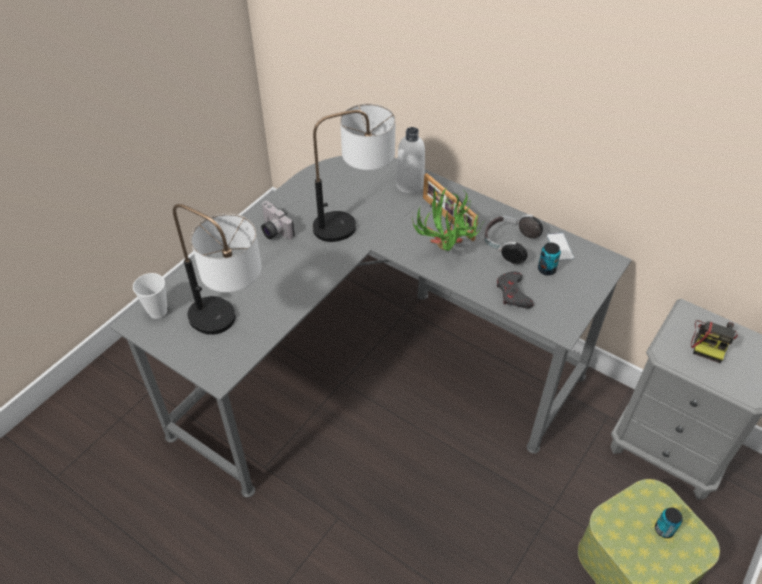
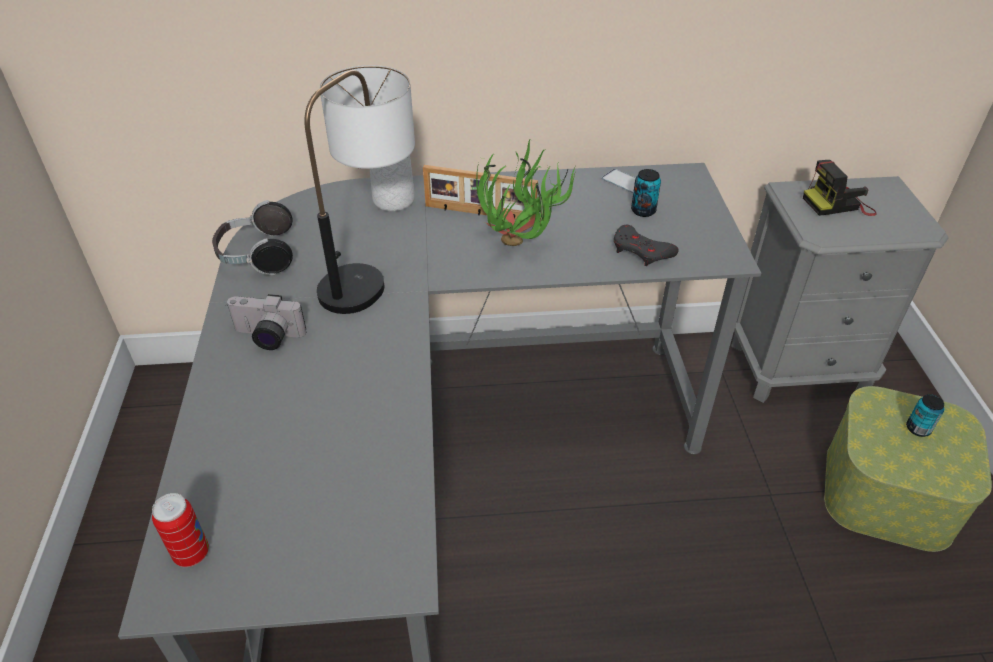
camera: 40 degrees left, 5 degrees down
(158, 312) = (191, 553): cup -> can
(230, 327) = (341, 498): table lamp -> none
(509, 245) = (577, 207): headphones -> headphones (257, 255)
(711, 341) = (838, 204): camera -> camera turned 90 degrees clockwise

